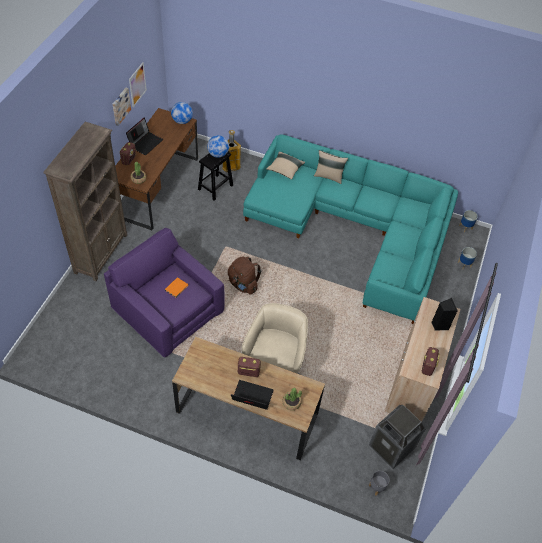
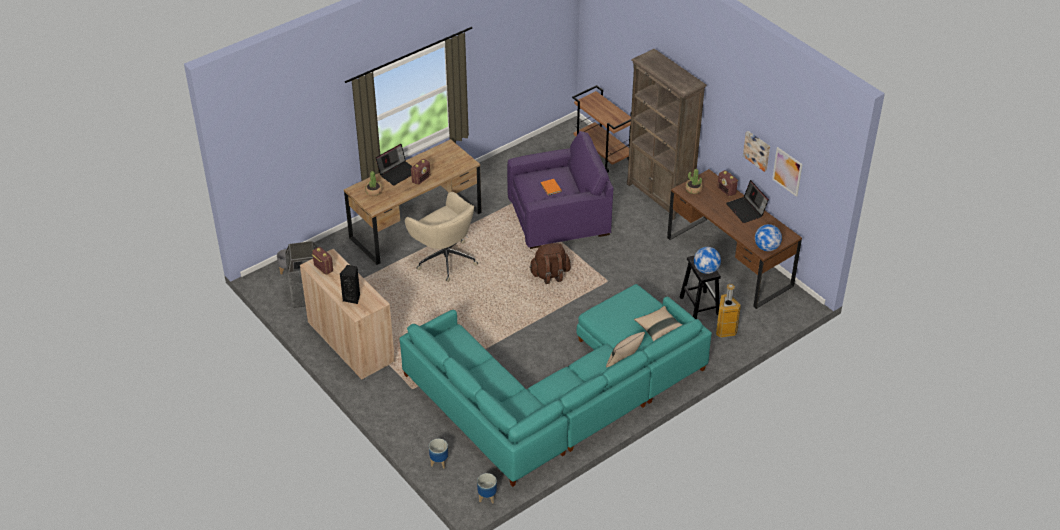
camera: 125 degrees right, 10 degrees down
(60, 314) = (603, 154): none -> brown cart

